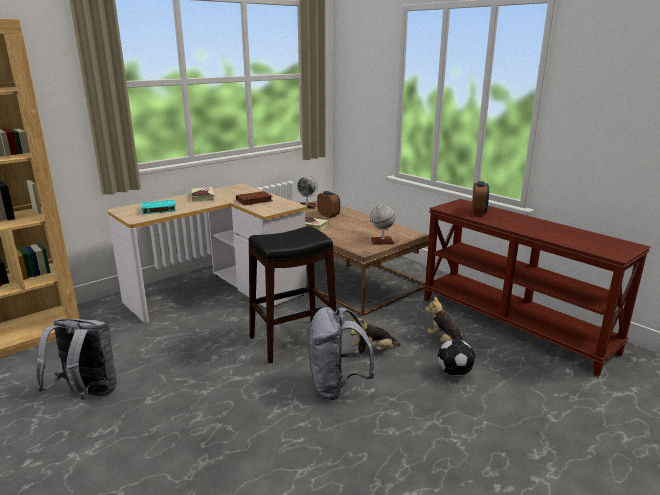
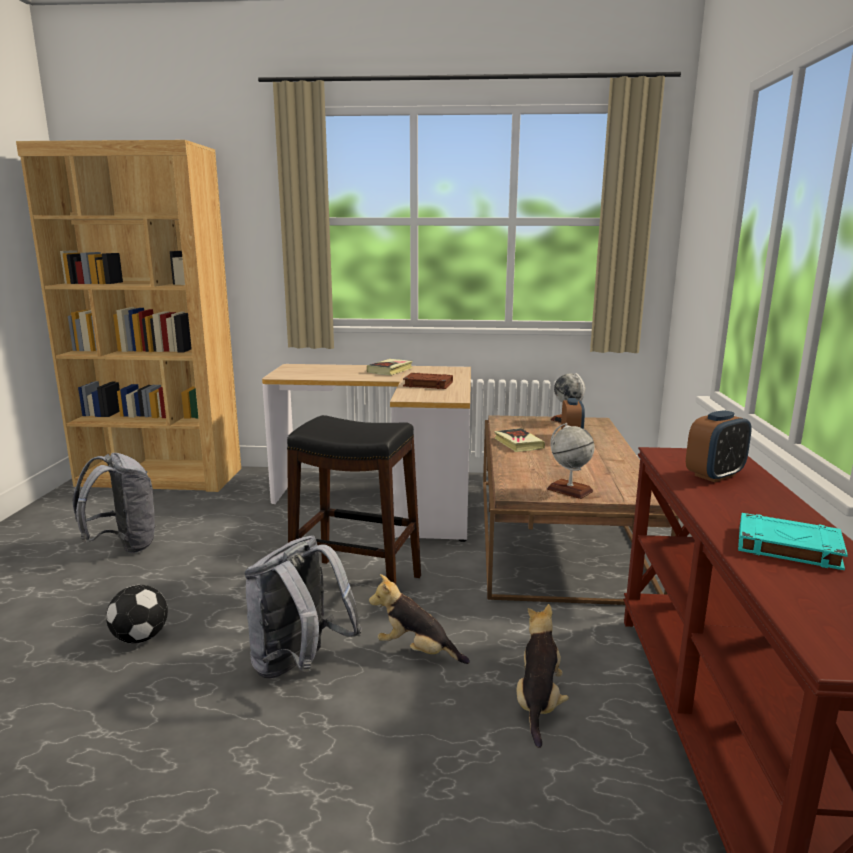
camera: 45 degrees right, 5 degrees down
(158, 209) = (319, 372): turquoise book -> turquoise book (786, 547)
(455, 372) = (472, 751): football -> football (140, 638)

